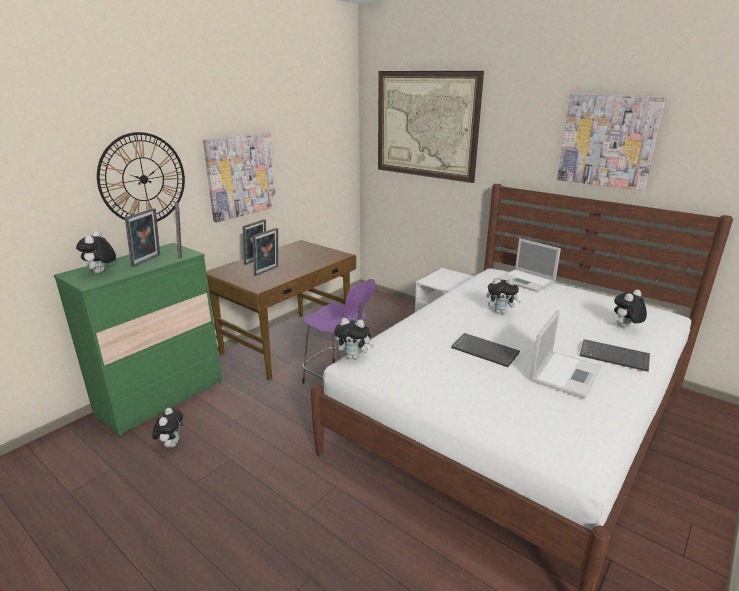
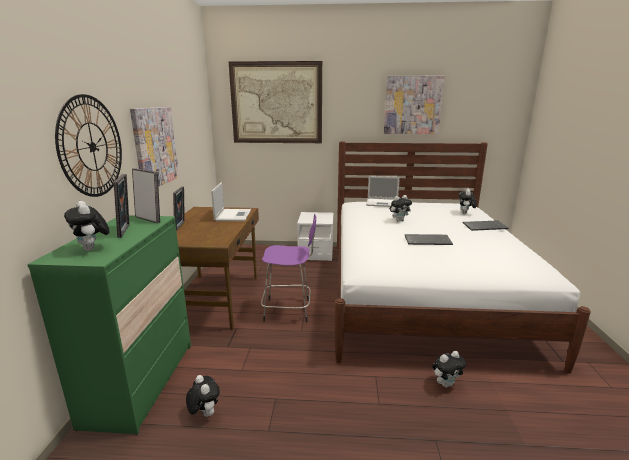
camera: 35 degrees left, 5 degrees down
(267, 271) = (206, 230): picture frame -> none
(354, 357) = (358, 267): plush toy -> plush toy (446, 384)
(565, 373) = (481, 239): laptop -> laptop (233, 215)

